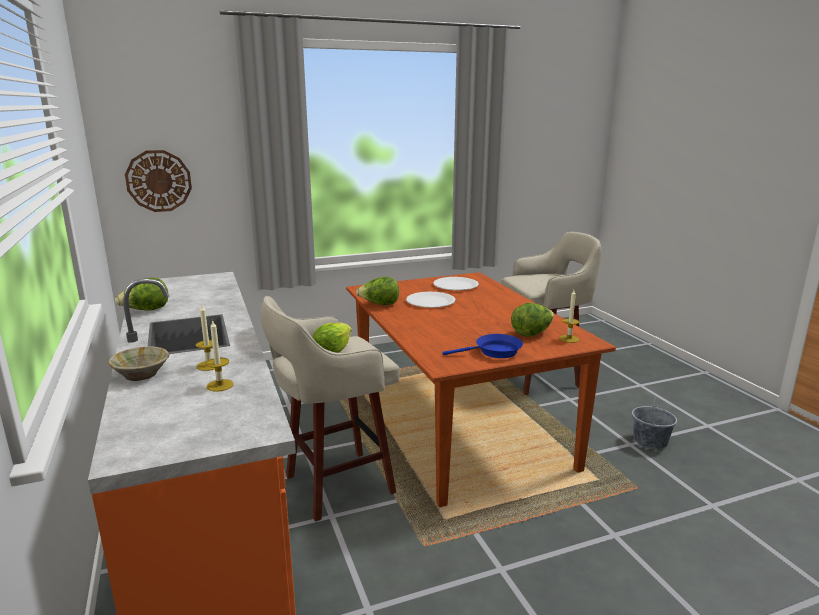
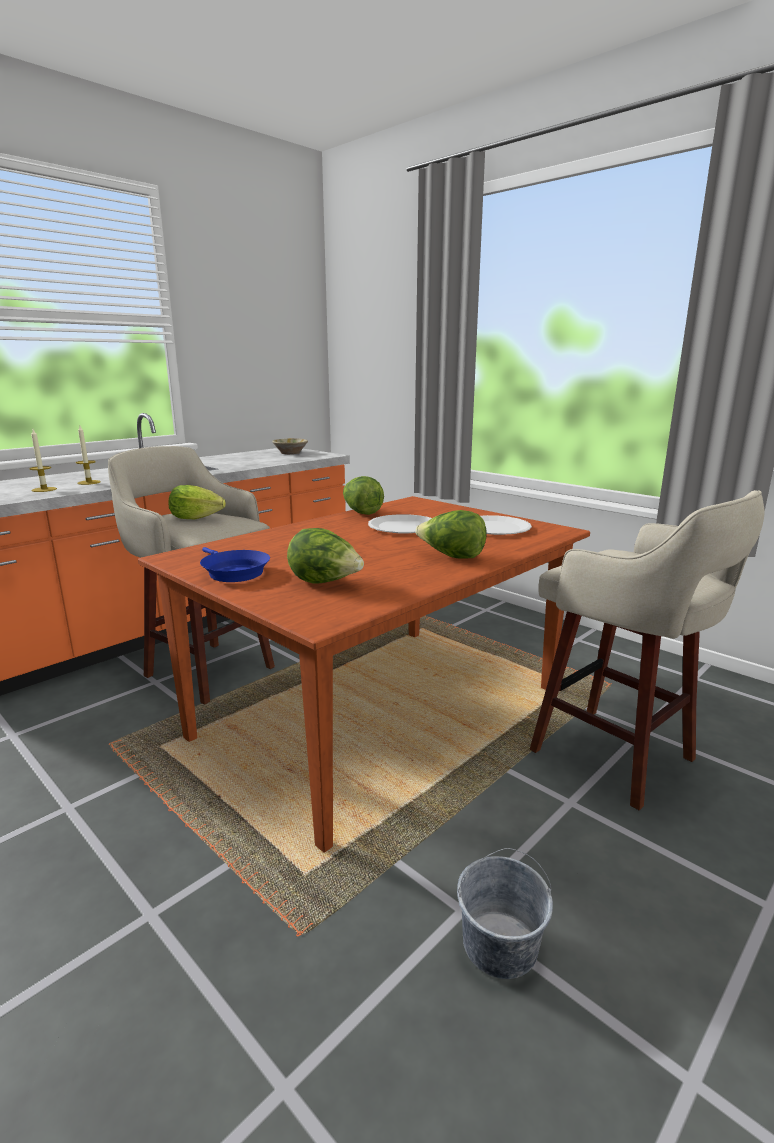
camera: 65 degrees right, 0 degrees up
(142, 374) = (69, 475): beige bowl -> beige bowl (290, 453)
(146, 311) = (214, 457): lettuce -> lettuce (452, 557)
(159, 181) = (364, 362): wall clock -> none
(569, 339) = (322, 606): candle -> none

